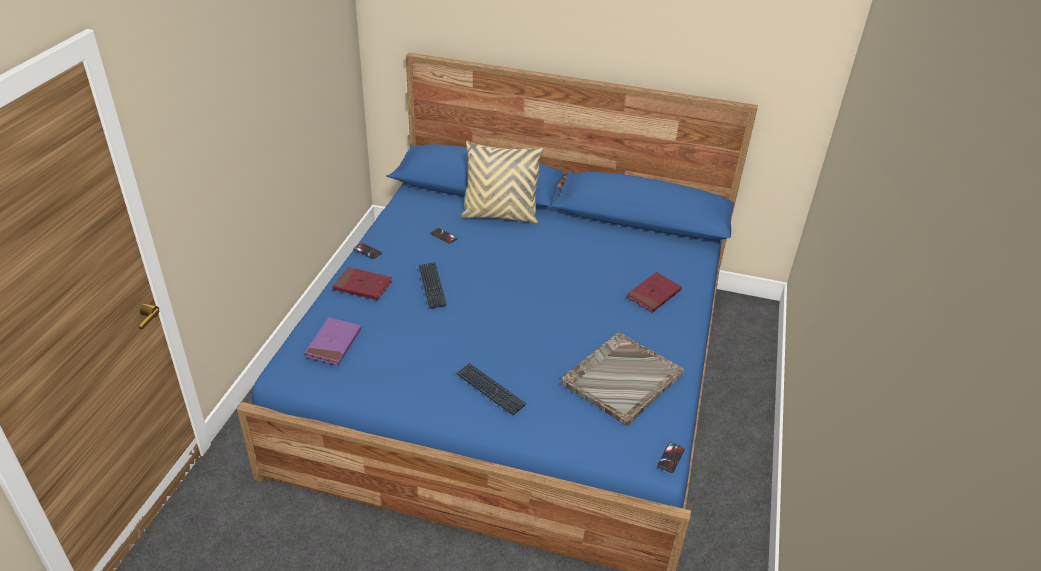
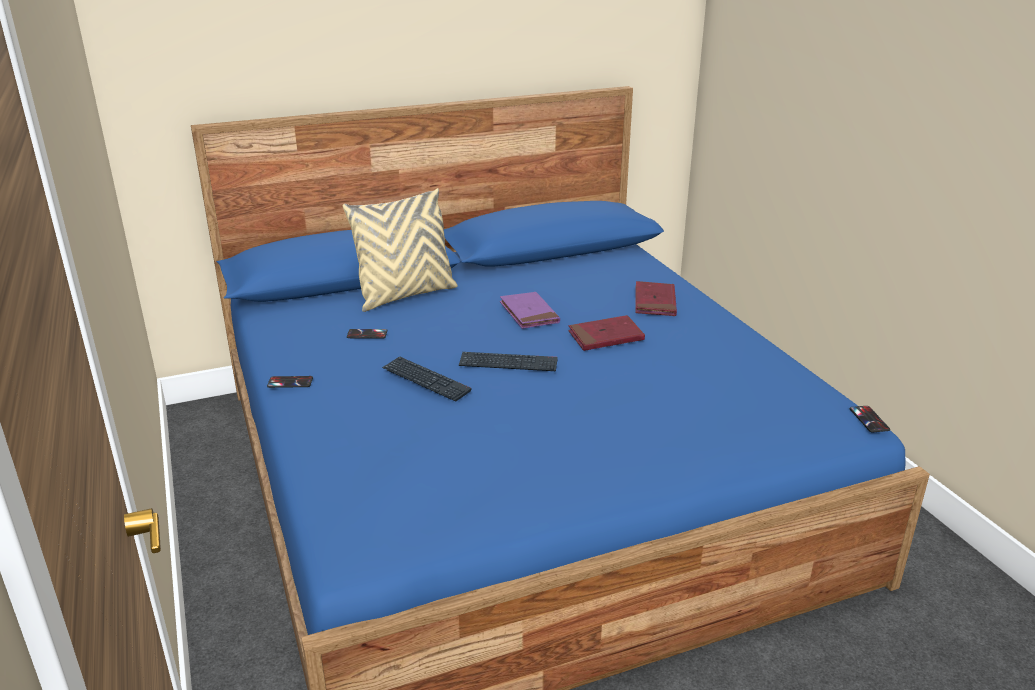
camera: 35 degrees left, 10 degrees down
(333, 343) = (387, 486): purple book -> purple book (529, 313)
(363, 286) = (335, 417): red book -> red book (606, 337)
(490, 390) = (629, 446): keyboard -> keyboard (508, 363)
(621, 379) = (733, 378): grey tray -> none

